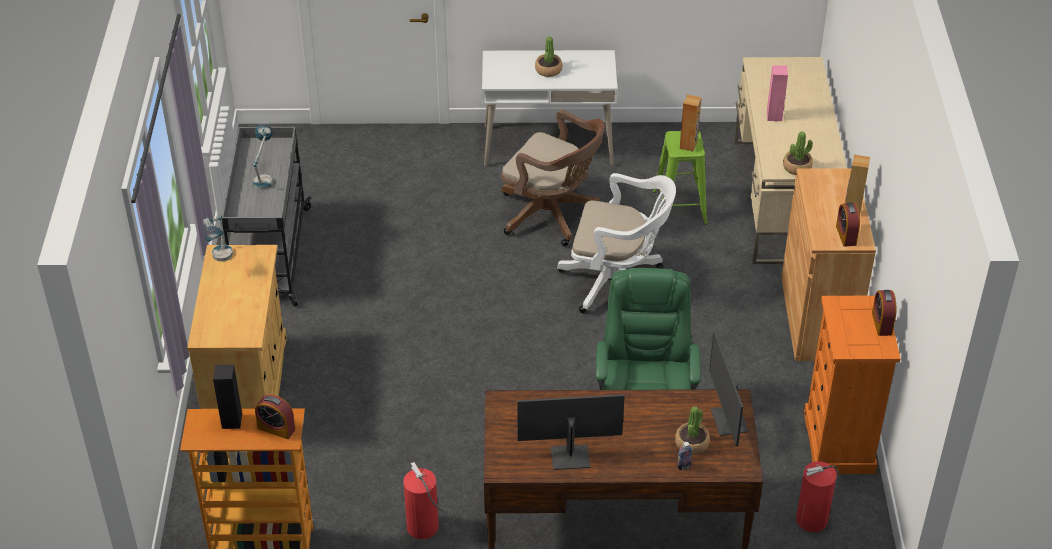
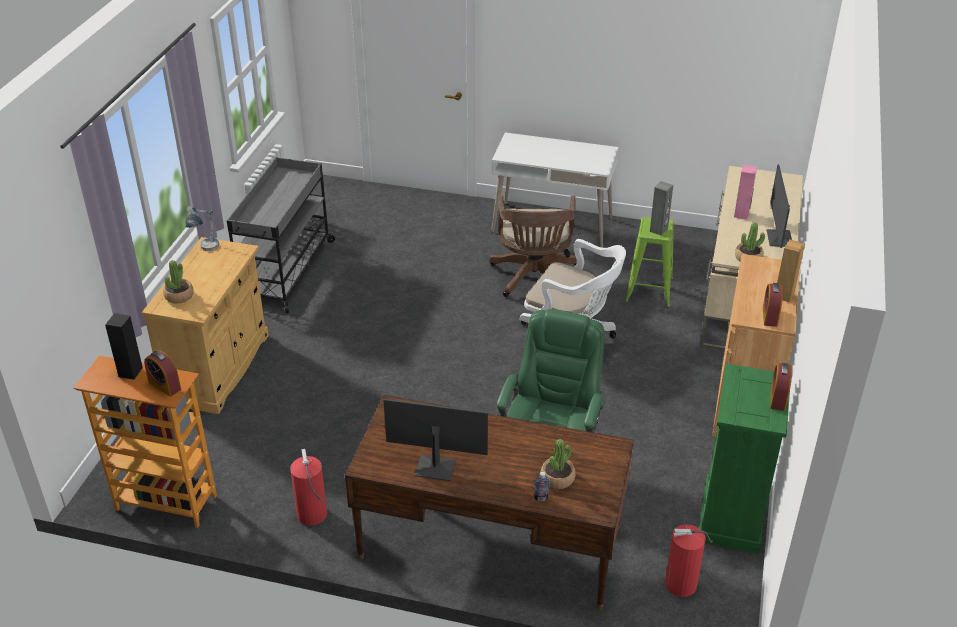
camera: 15 degrees right, 5 degrees down
(265, 177) = (281, 198): table lamp -> none
(548, 70) = (554, 153): potted plant -> potted plant (179, 296)
(552, 215) = (534, 279): brown office chair -> brown office chair turned 45 degrees clockwise
(688, 145) = (659, 230): brown speaker -> grey speaker
(728, 421) = (601, 464): monitor -> monitor (778, 238)
(839, 443) = (731, 517): orange dresser -> green dresser

